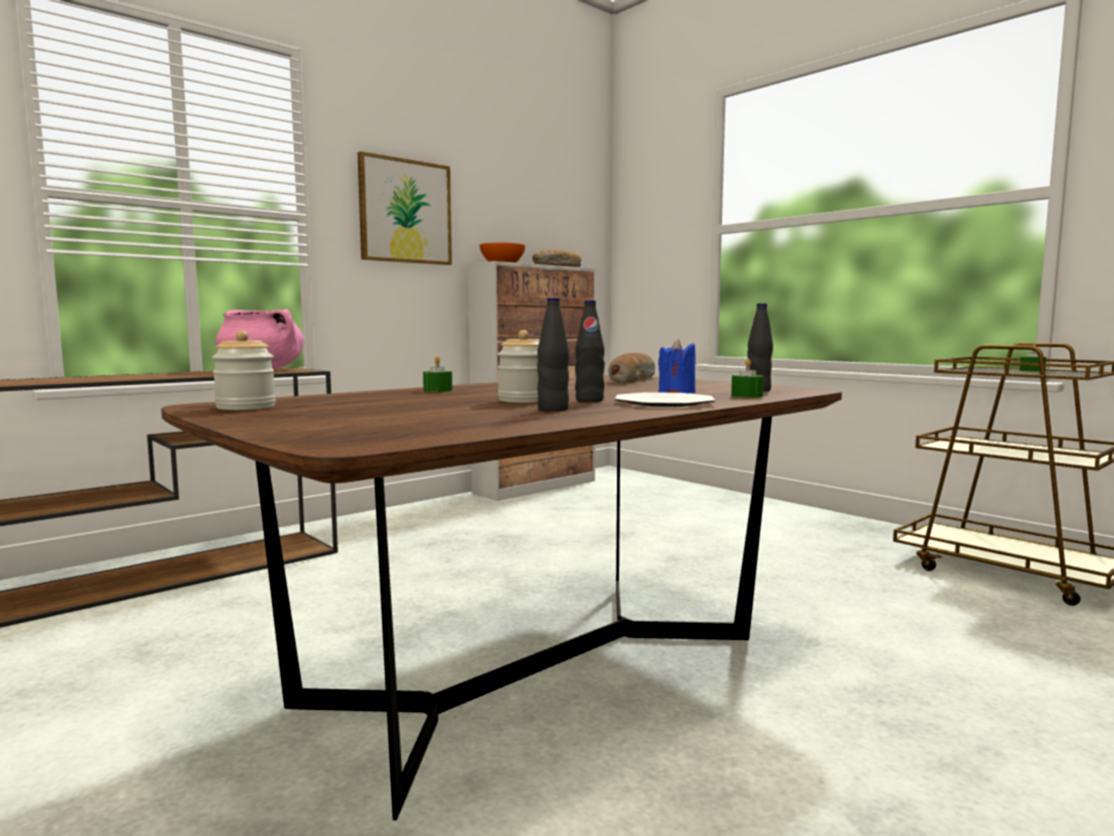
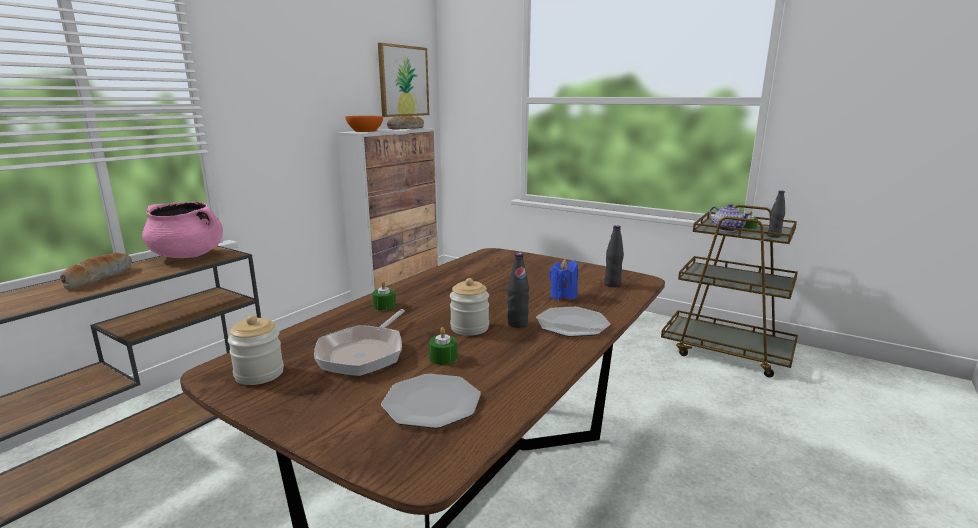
camera: 15 degrees left, 10 degrees up
(376, 405) = (364, 353): none -> frying pan
(405, 211) = (283, 93): picture -> picture (403, 81)
(413, 423) = (431, 403): none -> plate
(553, 409) = (508, 350): black bottle -> black bottle (773, 236)
(632, 380) = (509, 263): bread -> bread (99, 278)
(747, 396) = (614, 299): green candle -> green candle (443, 358)
(992, 371) = (727, 229): none -> teapot

